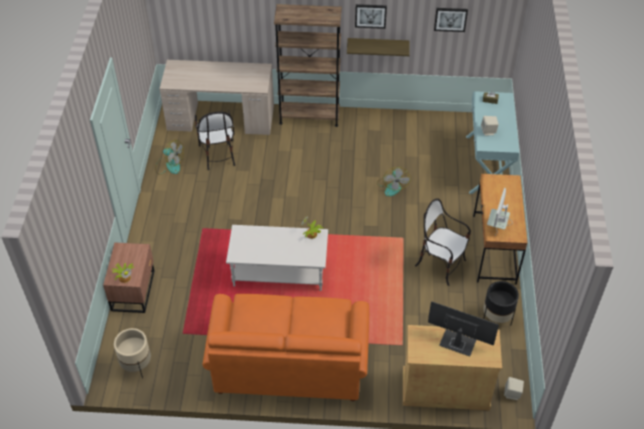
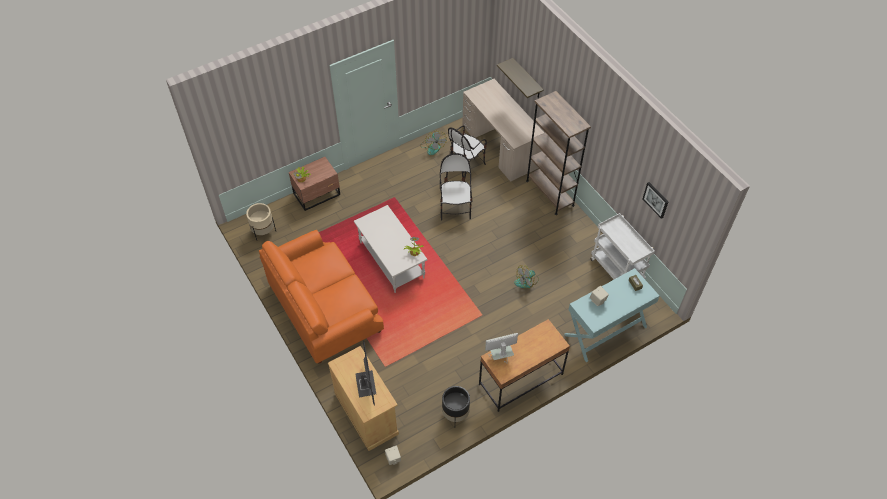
camera: 55 degrees right, 5 degrees up
(370, 15) = (608, 150): picture -> none
(378, 46) = (608, 179): shelf -> shelf (527, 79)
(432, 122) = (617, 270): none -> white cart
(440, 264) = (476, 352): chair -> chair (455, 208)

